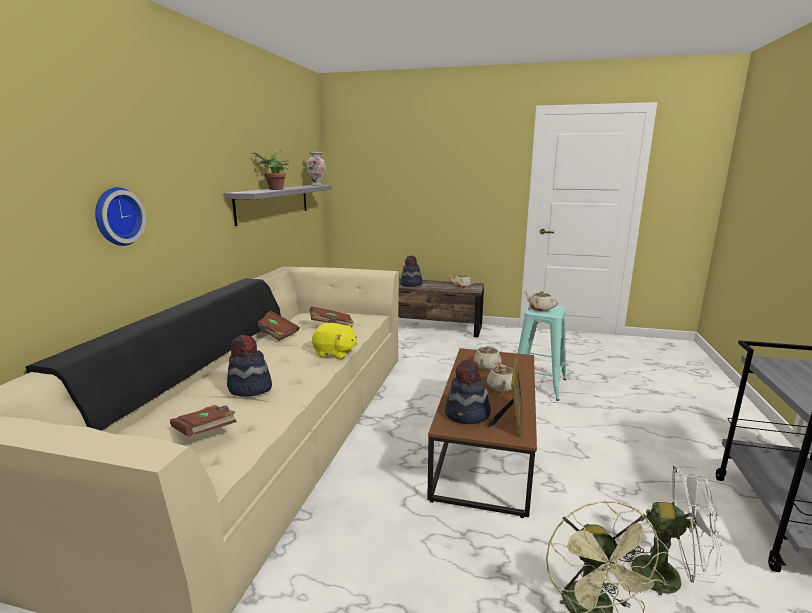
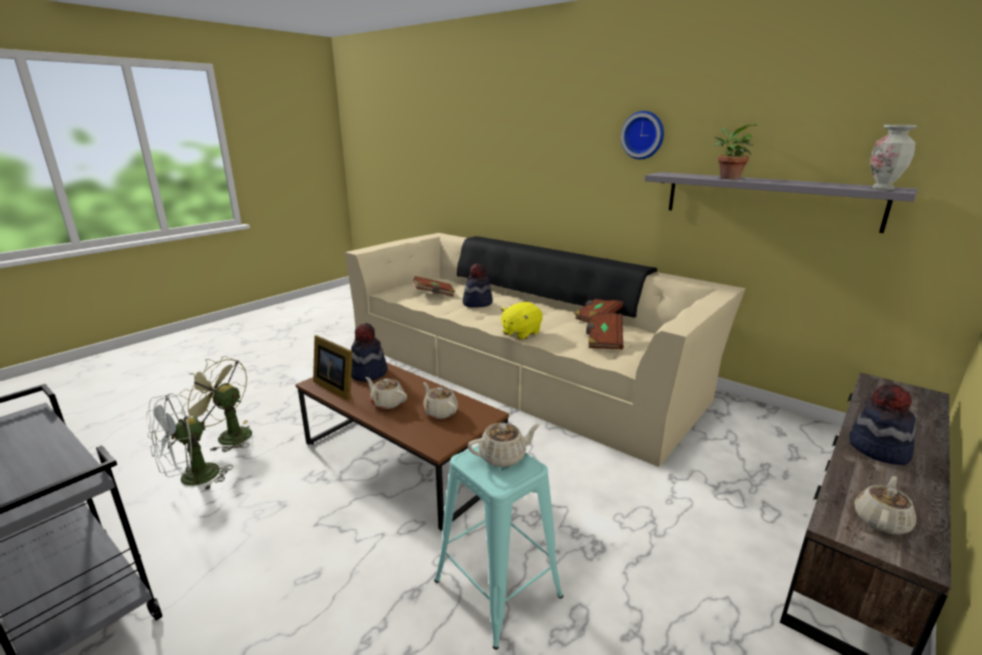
camera: 115 degrees right, 5 degrees up
(116, 216) = (542, 173): wall clock -> wall clock (643, 135)

